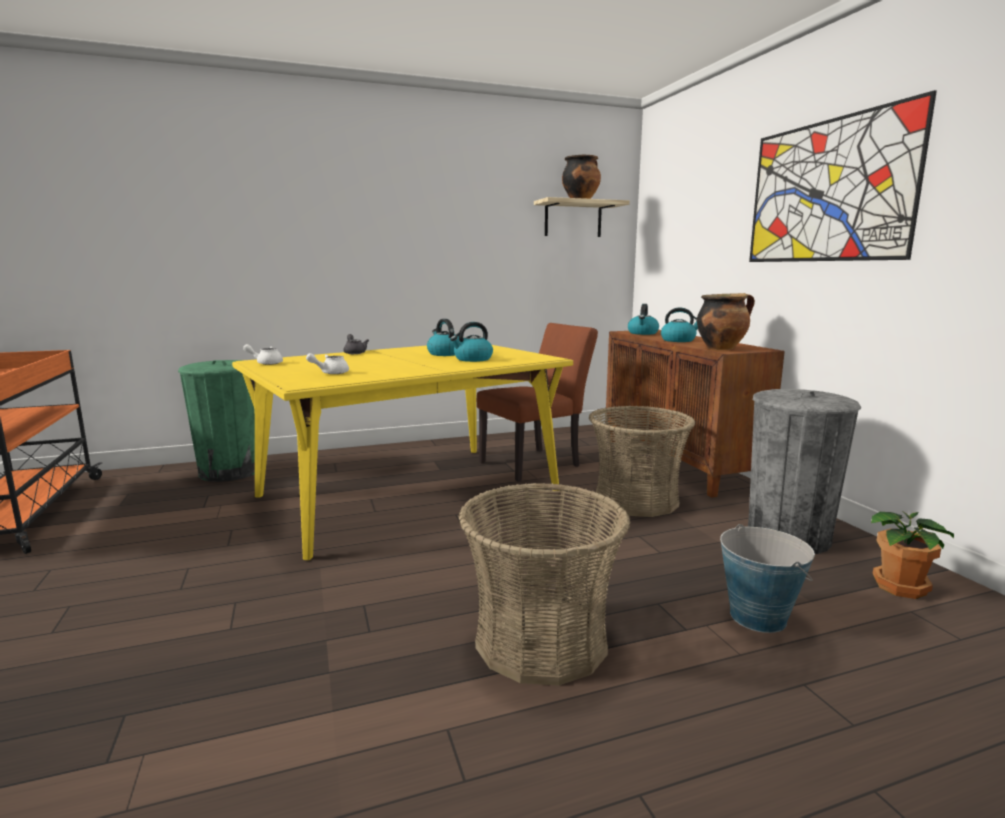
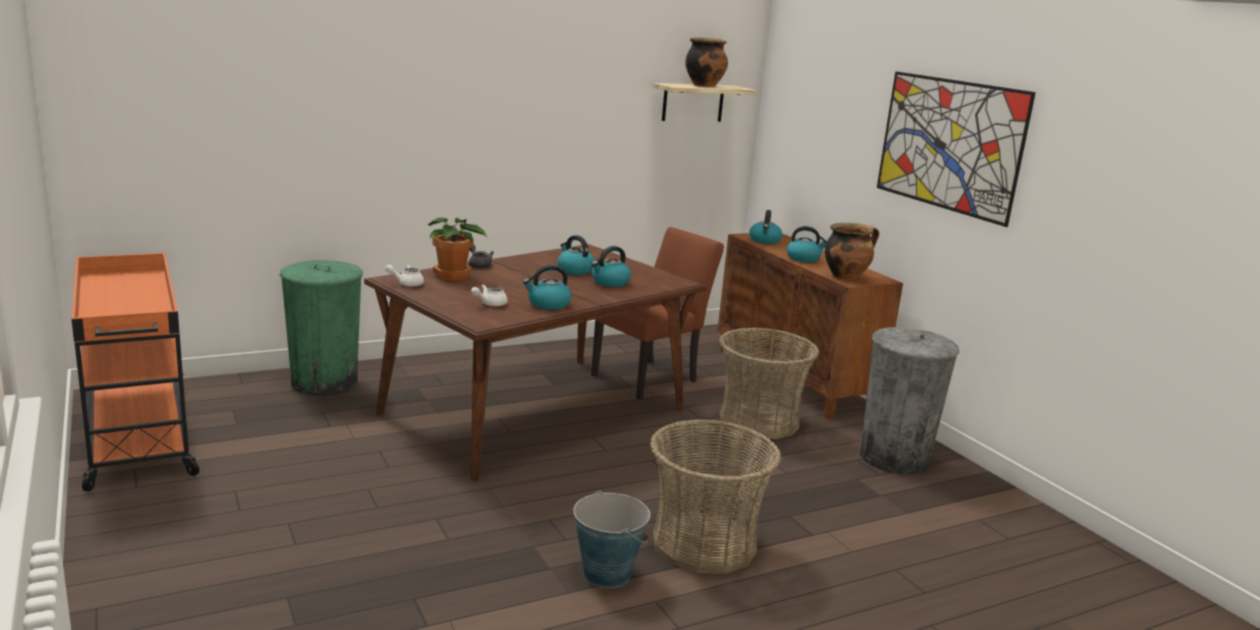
camera: 10 degrees left, 5 degrees up
(392, 372) = (548, 304): none -> kettle
(408, 494) = (534, 413): yellow dining table -> brown dining table
(757, 616) = (865, 525): bucket -> bucket (606, 573)
(902, 588) = (977, 502): potted plant -> potted plant (453, 276)

